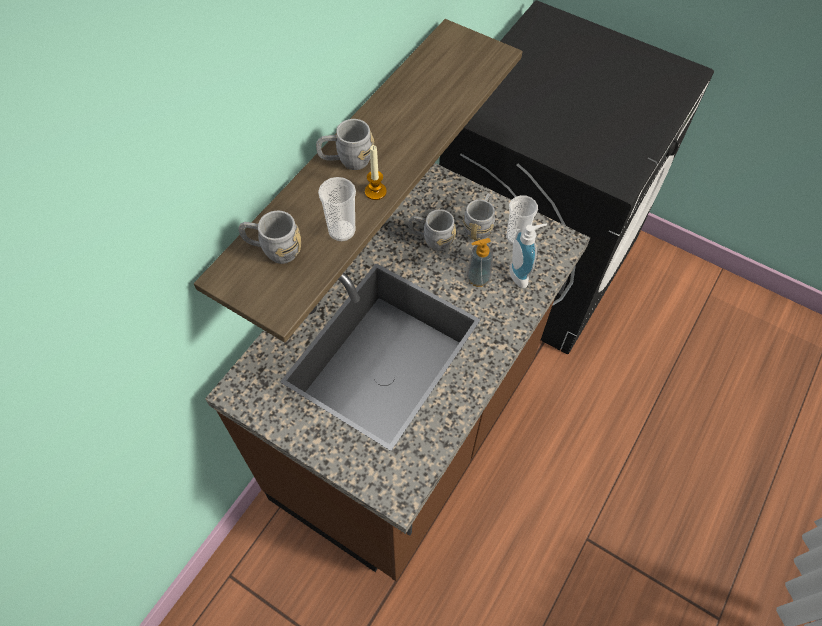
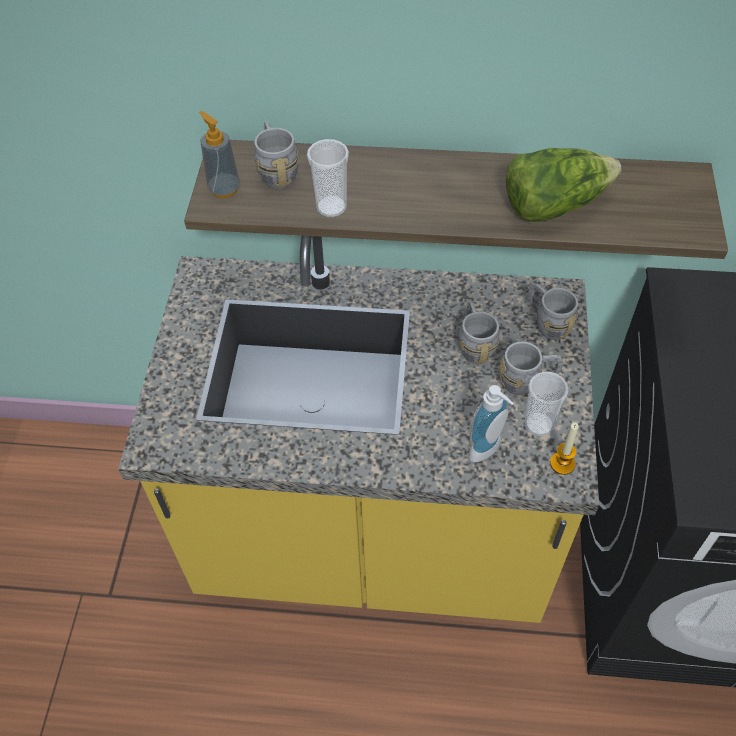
camera: 65 degrees right, 5 degrees down
(346, 160) = (424, 173): grey mug -> grey mug (547, 322)
(375, 191) = (400, 210): candle -> candle (562, 463)
(409, 434) = (373, 539): brown counter -> yellow counter
(429, 107) = (554, 204): none -> lettuce
(478, 278) = (452, 409): soap dispenser -> soap dispenser (224, 189)

